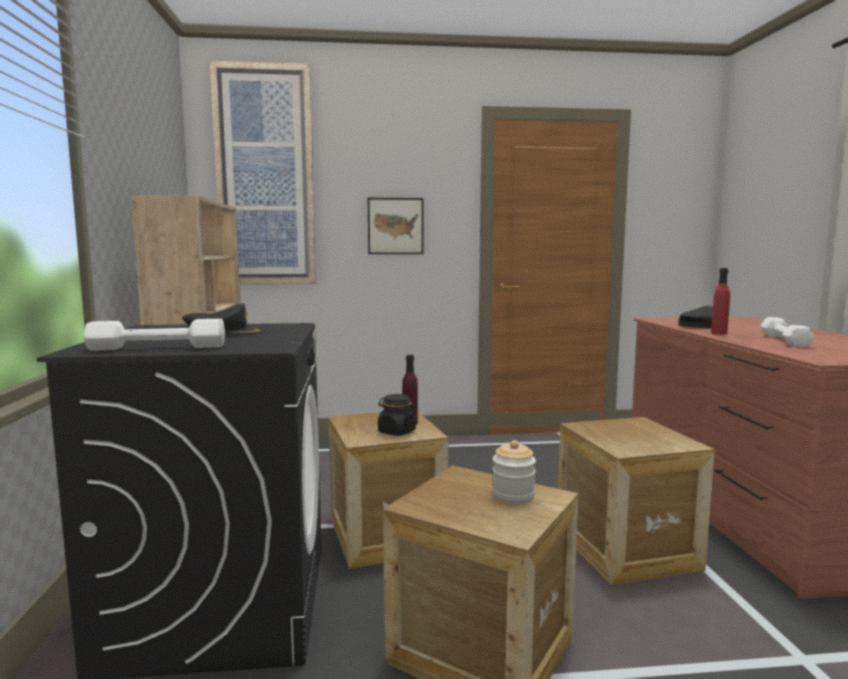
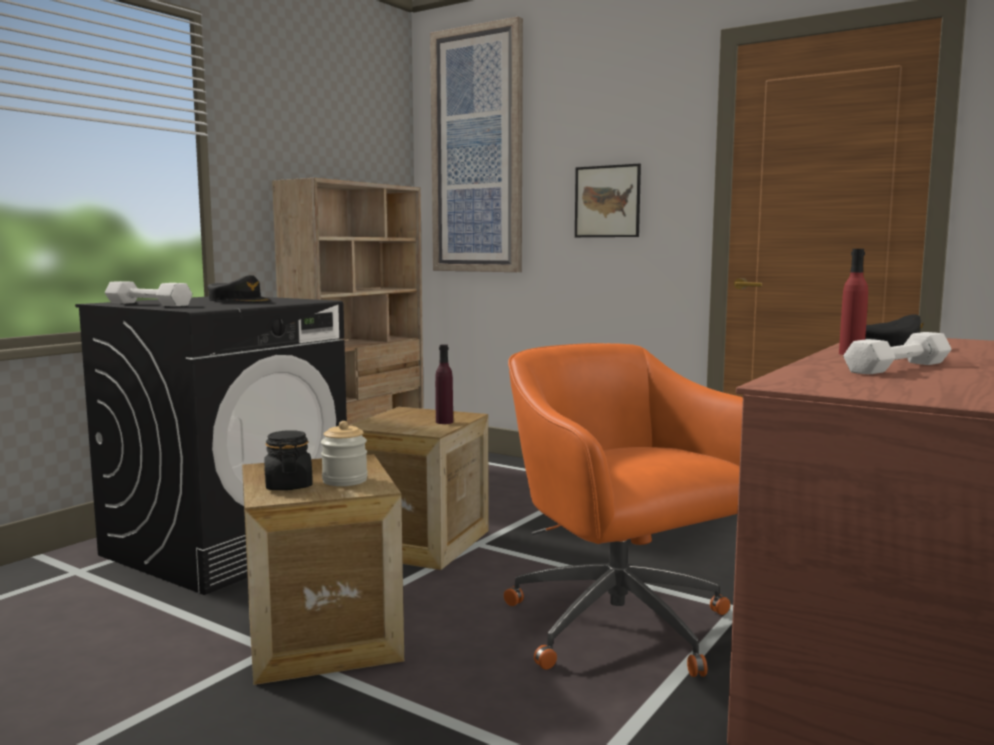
camera: 40 degrees right, 0 degrees up
(396, 432) = (410, 425): black jar -> black jar (288, 486)
(625, 549) = (622, 628): crate -> orange office chair

